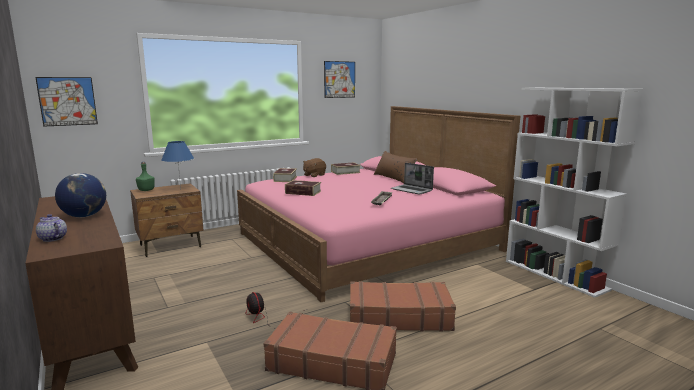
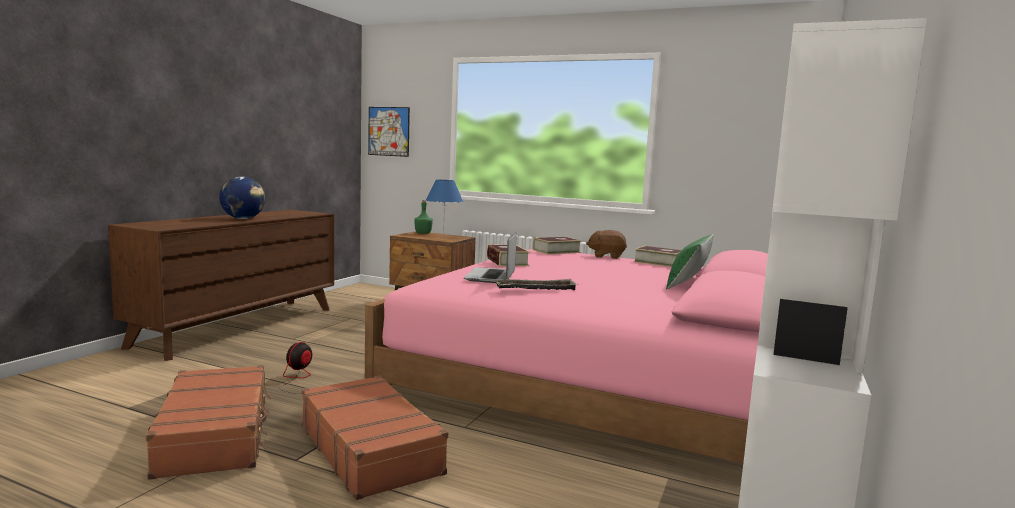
camera: 55 degrees right, 5 degrees down
(52, 239) = (171, 221): teapot -> none
(339, 79) = (729, 113): picture -> none
(394, 178) = (689, 282): brown pillow -> green pillow
(412, 190) = (637, 295): laptop -> laptop (491, 277)

